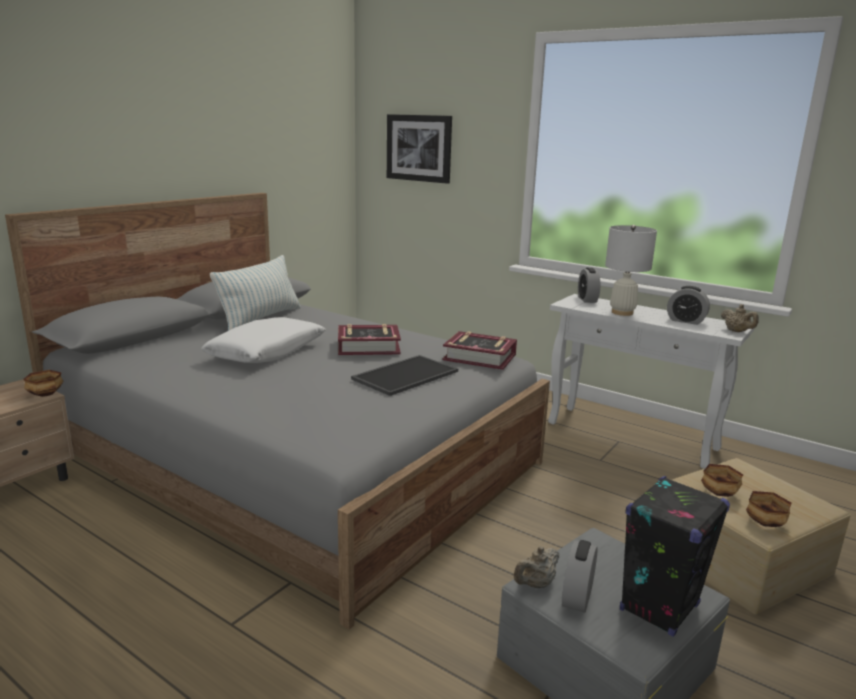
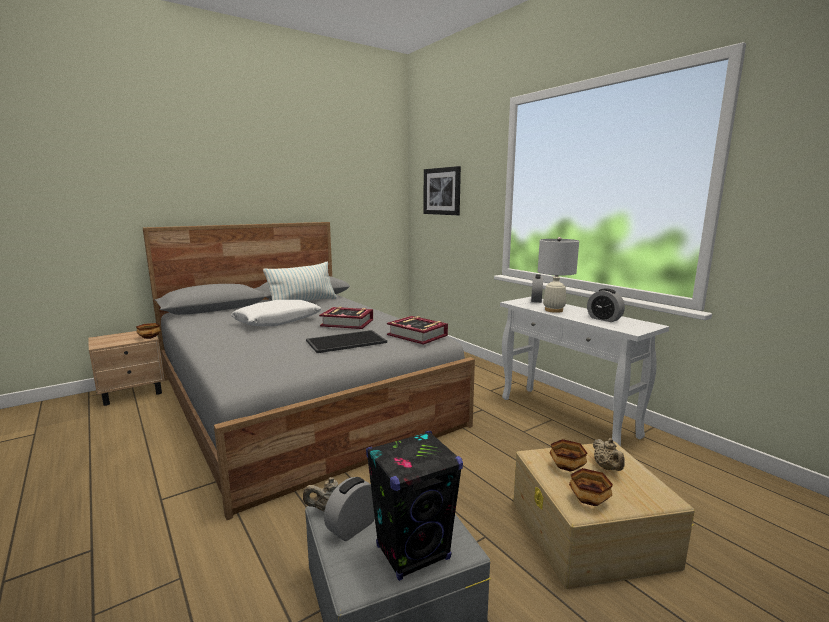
camera: 20 degrees right, 5 degrees down
(737, 331) = (643, 329): beige teapot -> beige teapot (607, 468)

